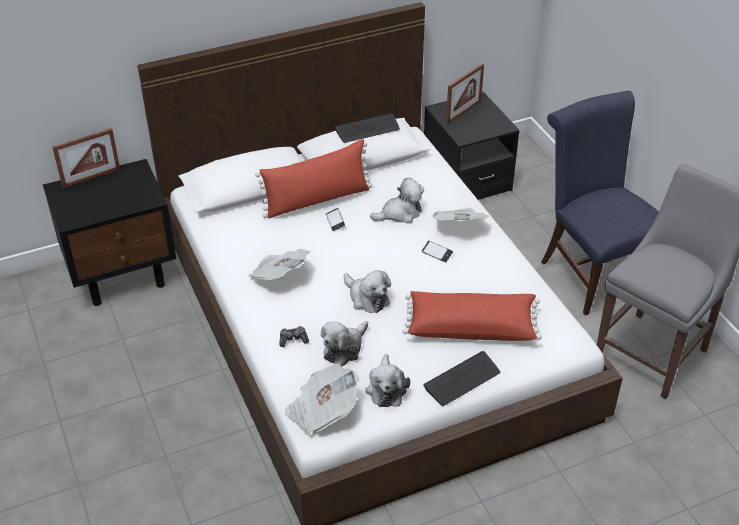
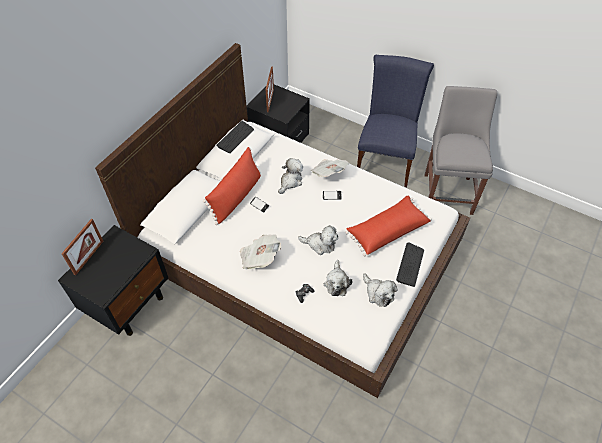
camera: 35 degrees left, 10 degrees up
(322, 411) = (358, 328): newspaper -> none
(593, 270) = (385, 161): blue chair -> blue chair turned 75 degrees clockwise

